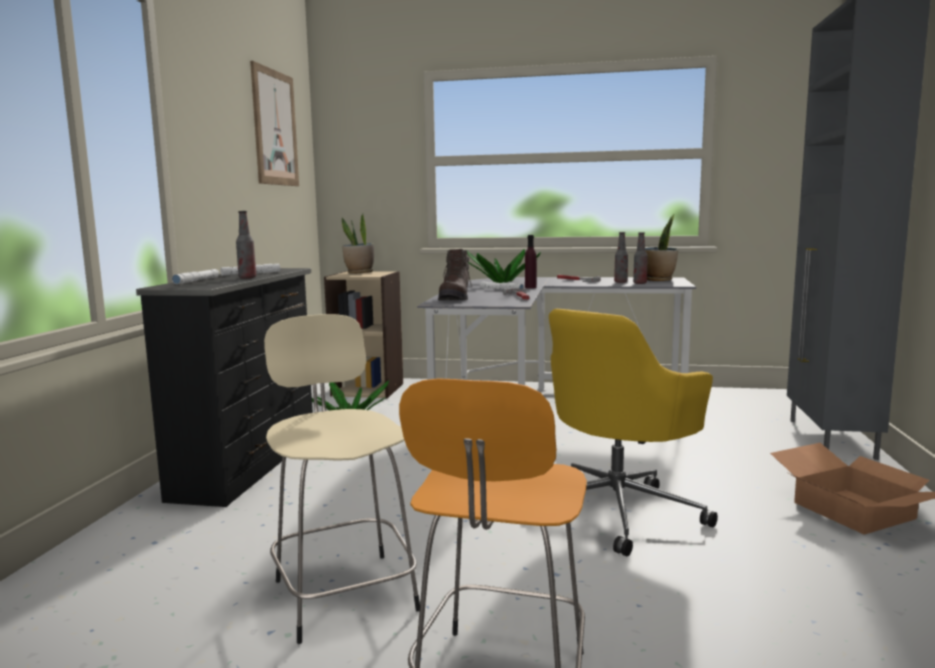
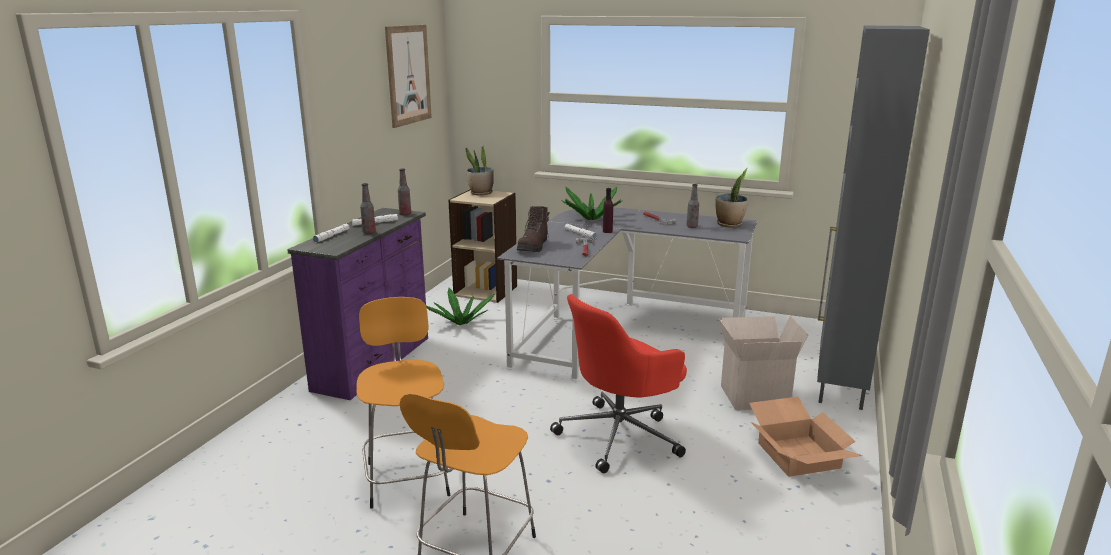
camera: 10 degrees right, 10 degrees up
(251, 464) = (375, 363): black dresser -> purple dresser
(343, 592) = (408, 476): beige stool -> orange stool
(618, 511) = (620, 435): yellow office chair -> red office chair
(640, 283) = (706, 231): bottle -> bottle (405, 214)
(747, 457) = (755, 395): none -> cardboard box

